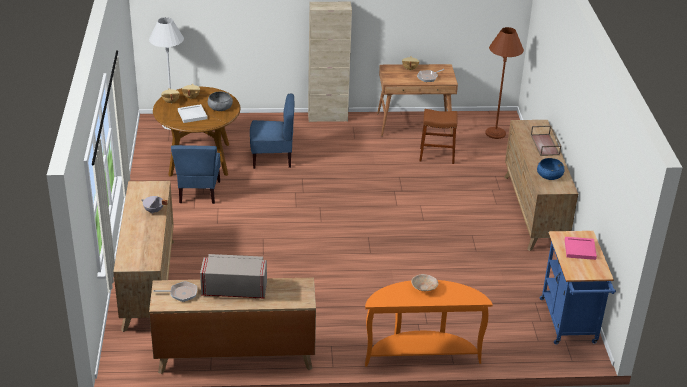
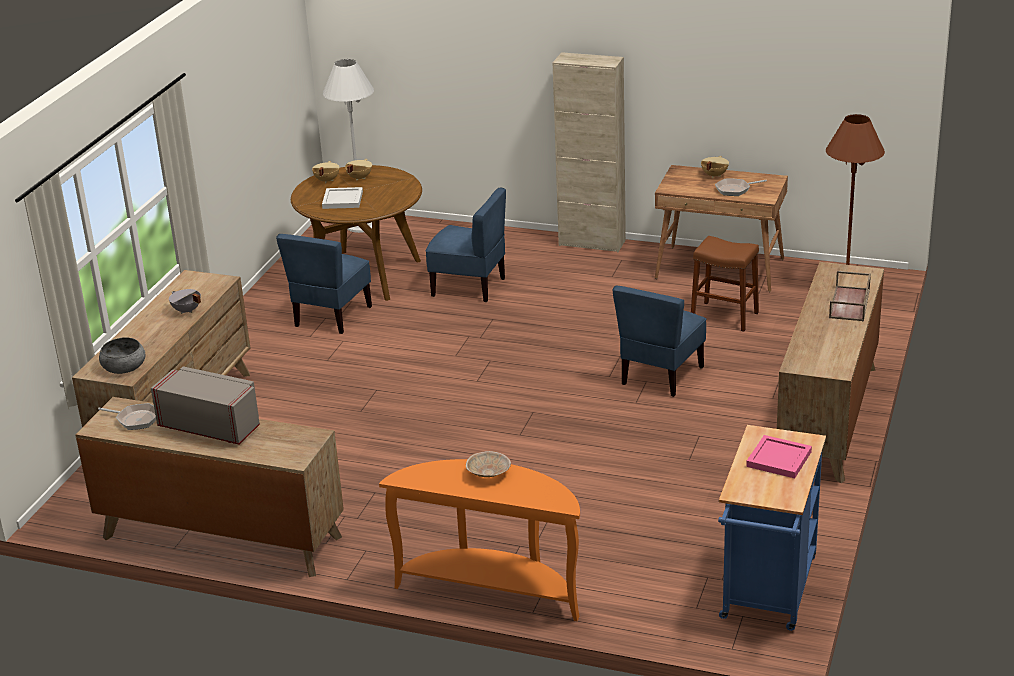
camera: 25 degrees right, 5 degrees down
(220, 107) = (389, 194): grey bowl -> grey bowl (124, 366)
(426, 200) = (661, 376): none -> blue chair
(549, 175) = (822, 347): blue bowl -> none

